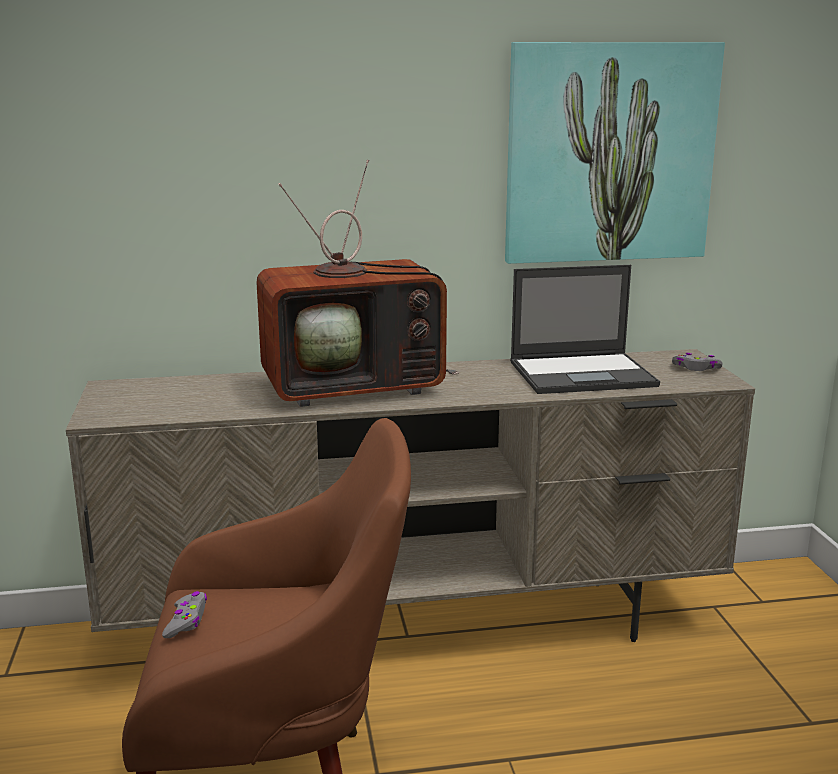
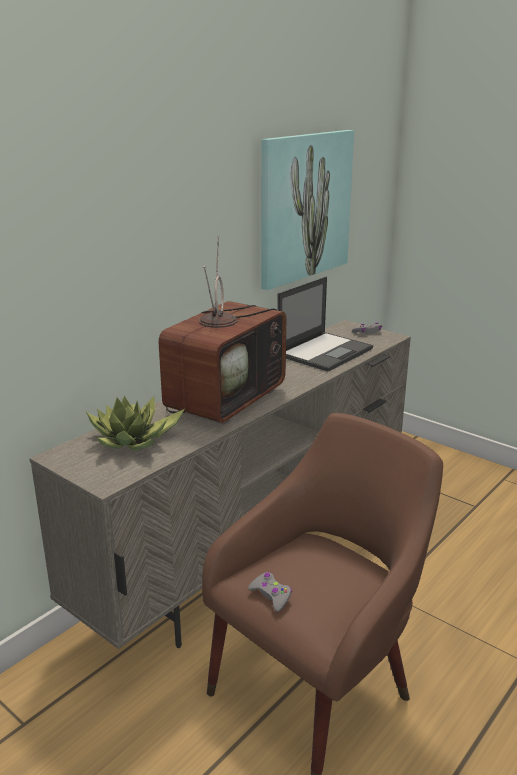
camera: 40 degrees left, 5 degrees up
(191, 394) = (133, 440): none -> potted plant

